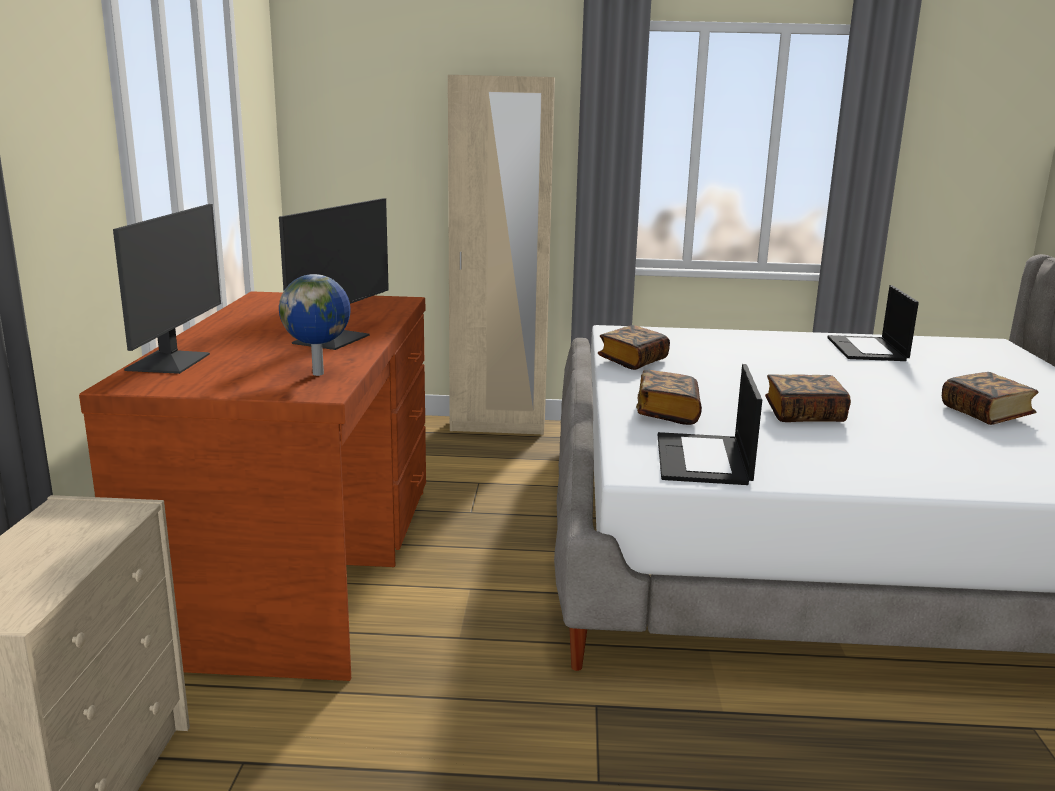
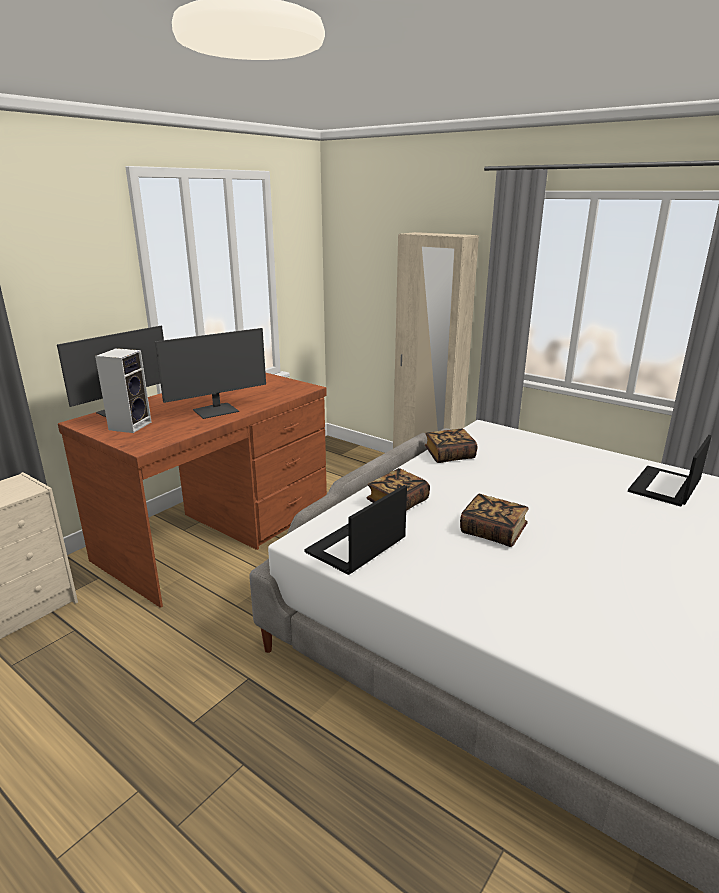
camera: 35 degrees right, 5 degrees up
(233, 374) = (130, 425): none -> speaker
(319, 373) = (164, 434): globe -> none
(985, 414) = (657, 578): book -> none

